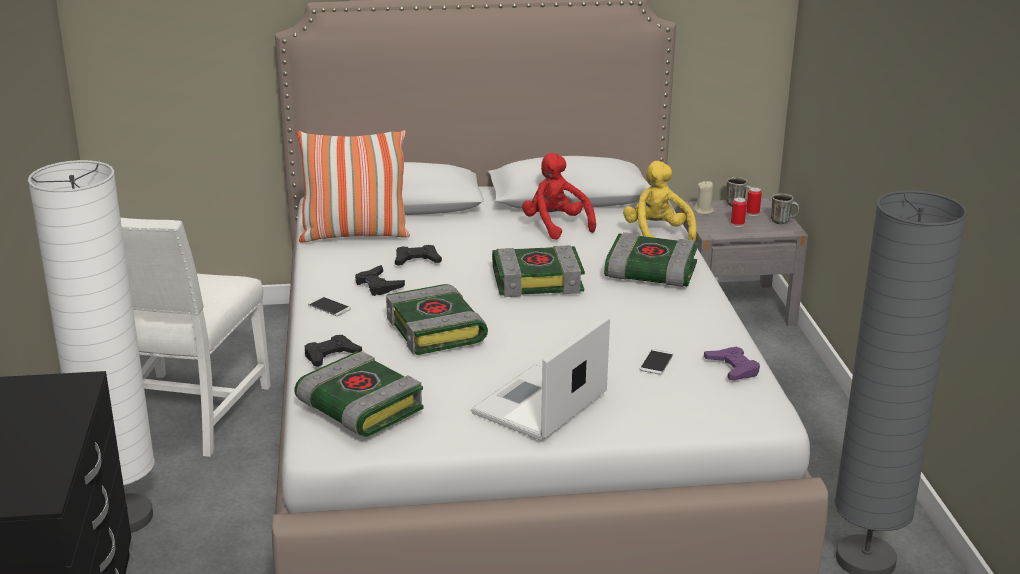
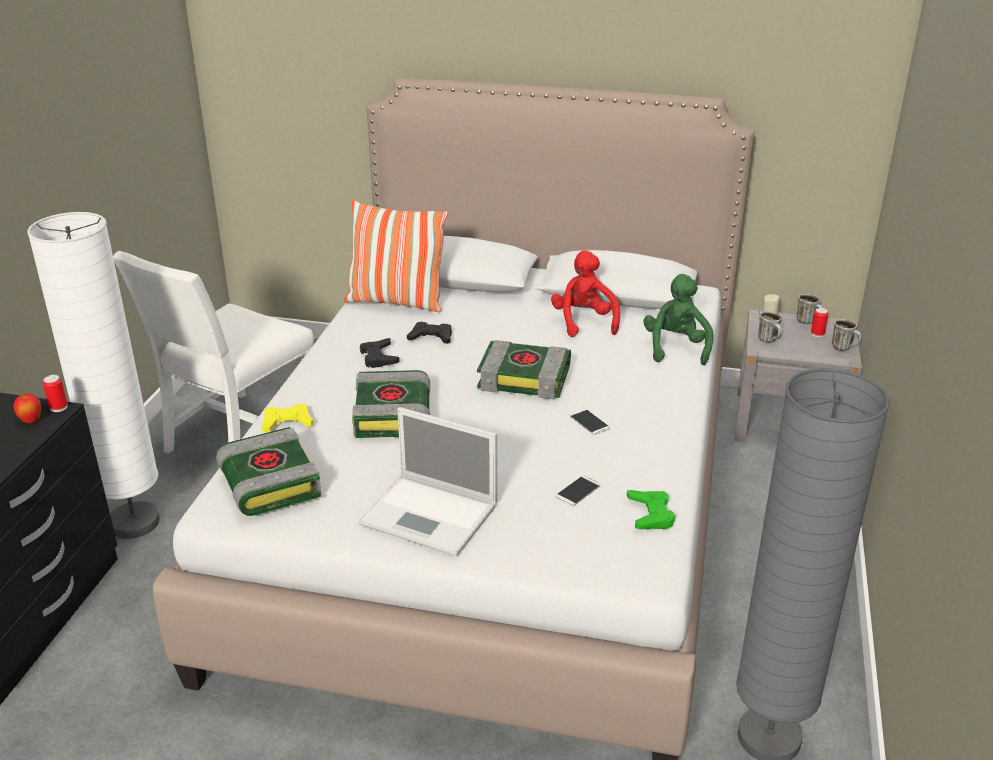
camera: 20 degrees right, 5 degrees up
(61, 396) = (31, 421): none -> apple
(329, 307) = (321, 372): phone -> phone (589, 422)
(331, 356) = (287, 423): black game controller -> yellow game controller
(539, 405) = (431, 515): laptop -> laptop turned 120 degrees counterclockwise
(649, 272) = (639, 388): book -> none
(657, 235) = (676, 348): yellow plush toy -> green plush toy
(715, 225) = (770, 341): none -> mug
(732, 368) = (650, 514): purple game controller -> green game controller
(737, 224) = (794, 343): can -> can (58, 407)

